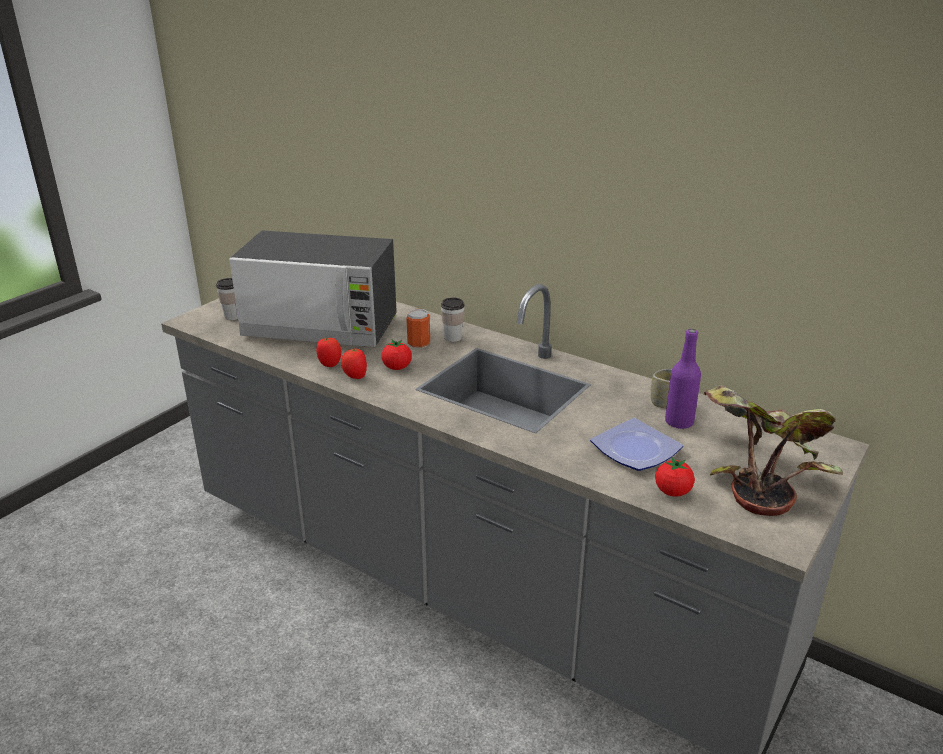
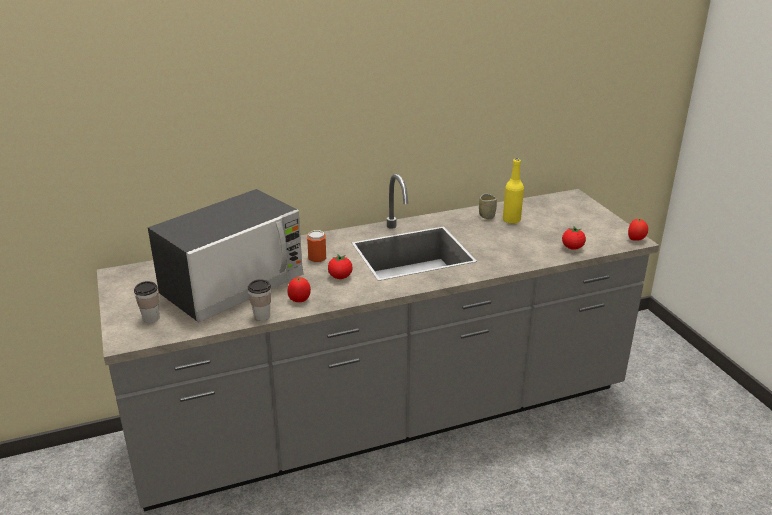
camera: 55 degrees left, 0 degrees up
(355, 377) = (332, 296): tomato -> tomato (636, 239)
(453, 338) = (326, 245): cup -> cup (262, 316)
(635, 451) = (526, 242): plate -> none
(679, 422) = (511, 220): purple bottle -> yellow bottle
(757, 474) = (577, 222): potted plant -> none

